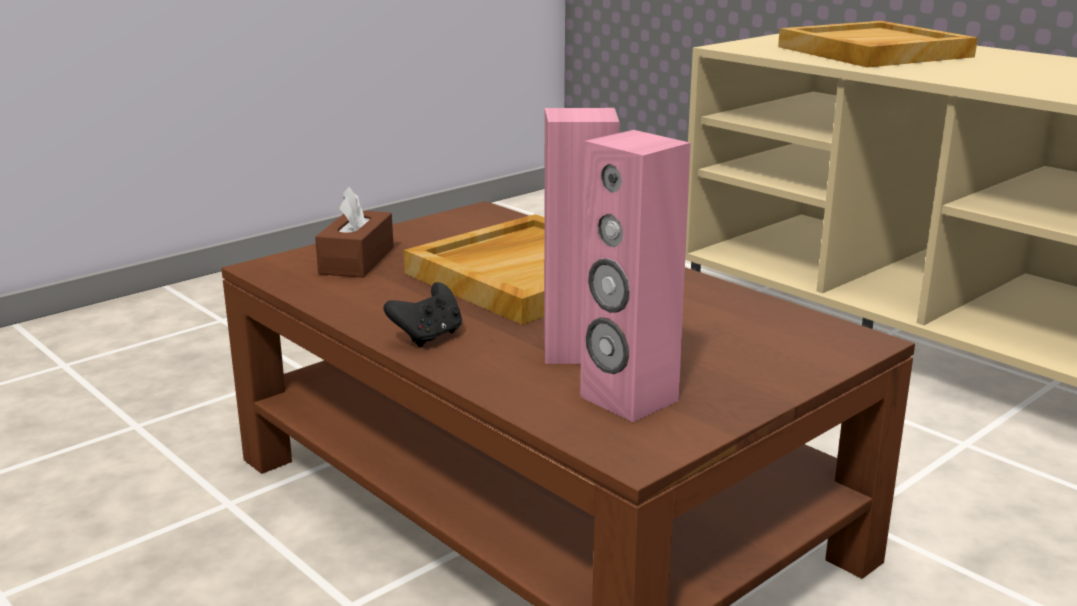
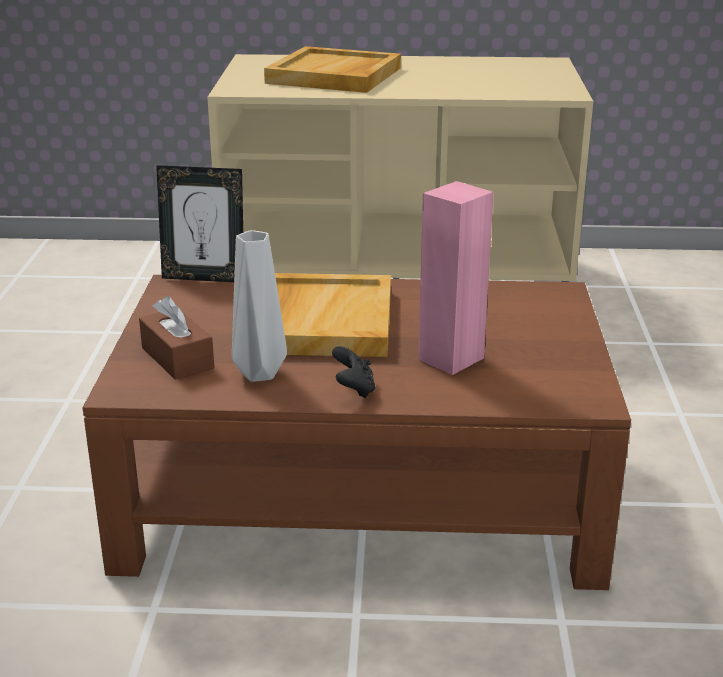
camera: 45 degrees left, 5 degrees up
(383, 294) = (257, 374): none -> grey vase
(517, 214) = (204, 277): none -> picture frame
(628, 399) = (533, 375): pink speaker -> none

